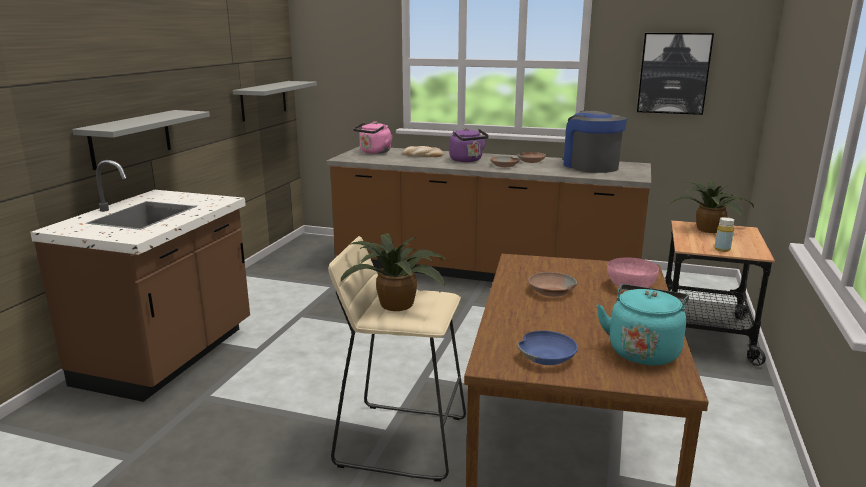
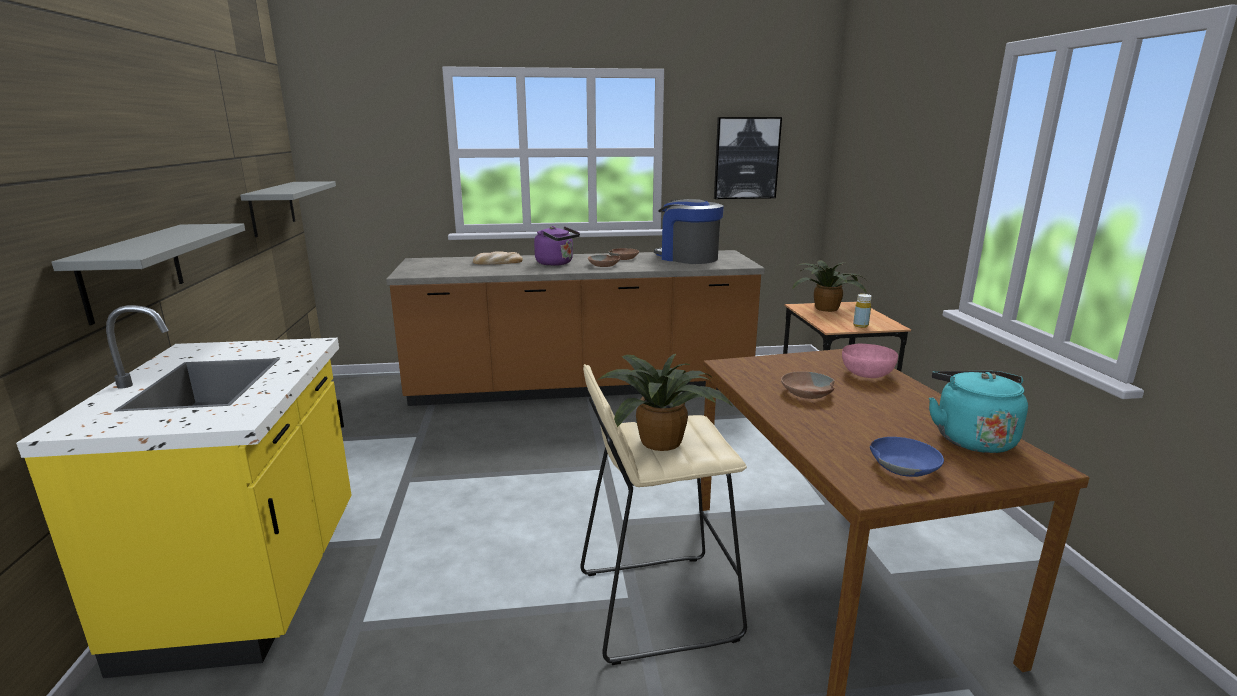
camera: 25 degrees left, 0 degrees up
(169, 356) = (254, 583): brown counter -> yellow counter
(374, 152) = (435, 264): pink kettle -> none

